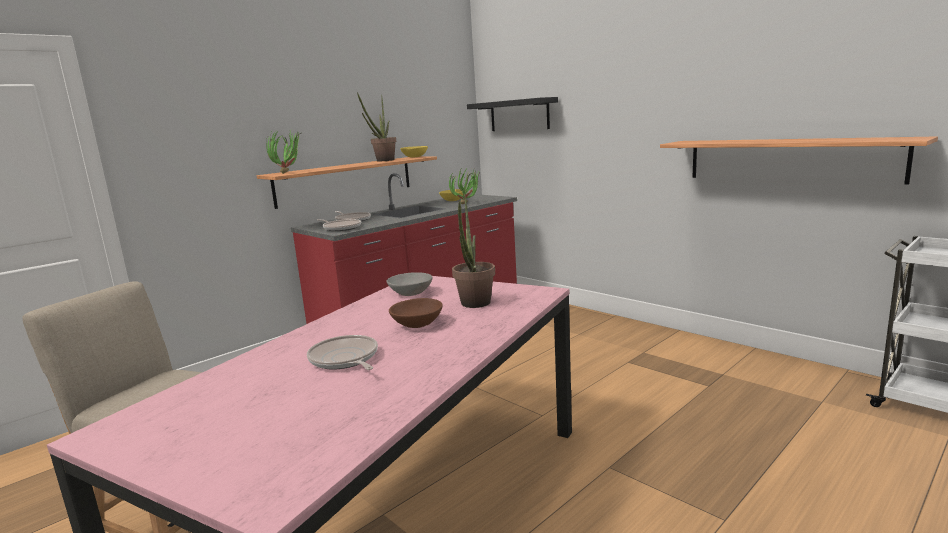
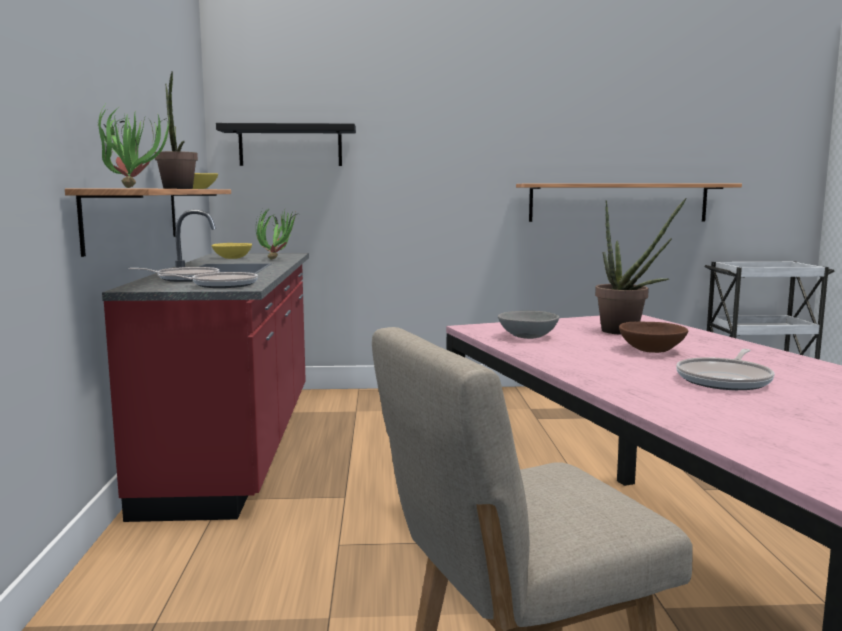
camera: 50 degrees left, 5 degrees down
(345, 359) = (725, 380): frying pan -> frying pan turned 60 degrees counterclockwise

